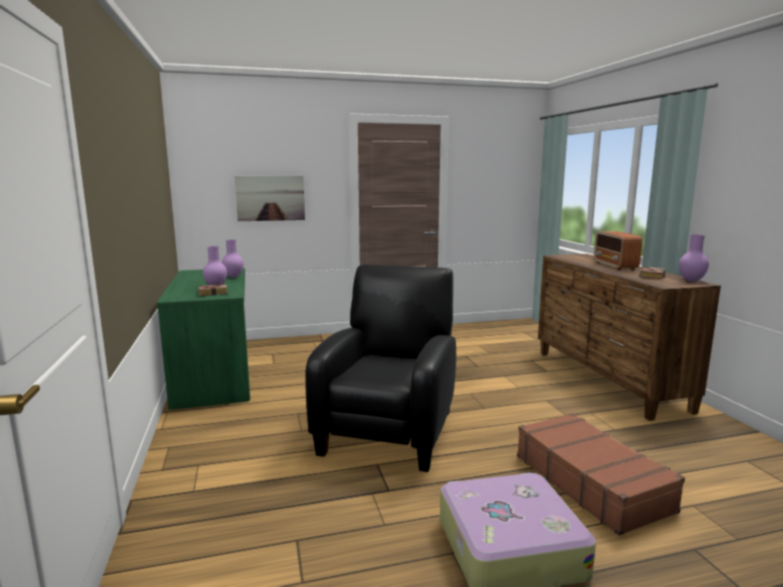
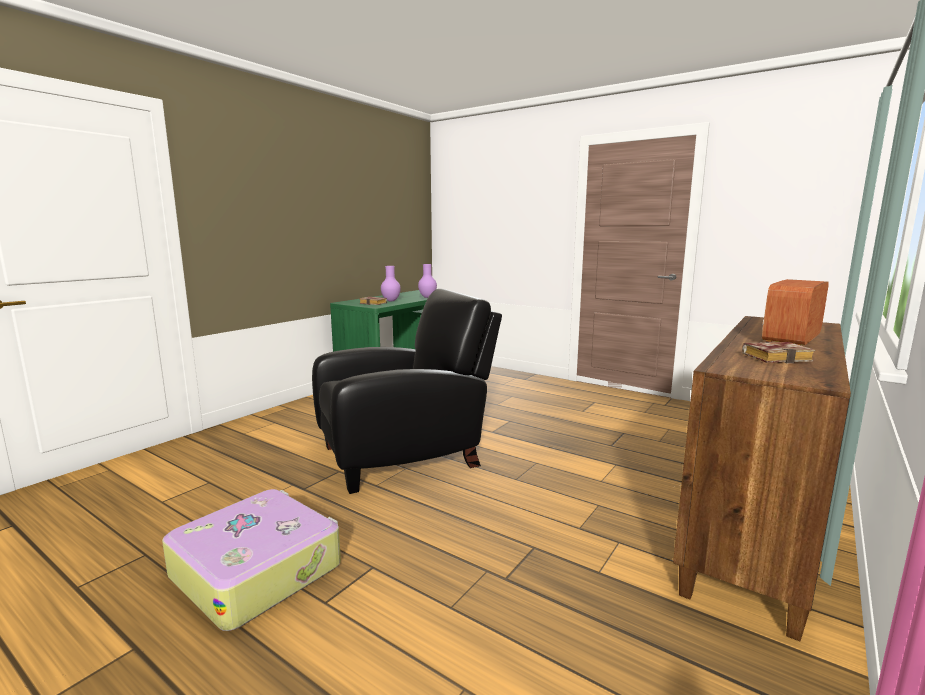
camera: 50 degrees right, 0 degrees up
(270, 198) = (501, 230): picture -> none
(591, 482) = (432, 587): brown suitcase -> none
(690, 280) = (820, 375): purple vase -> none

